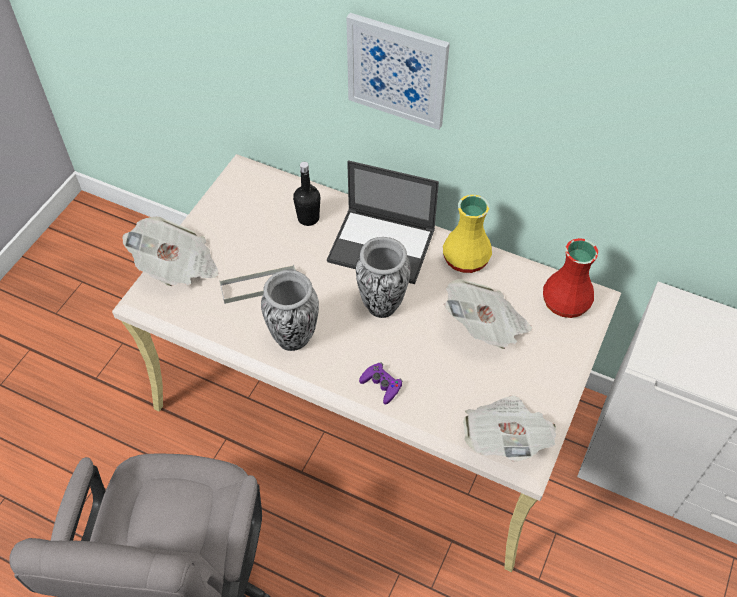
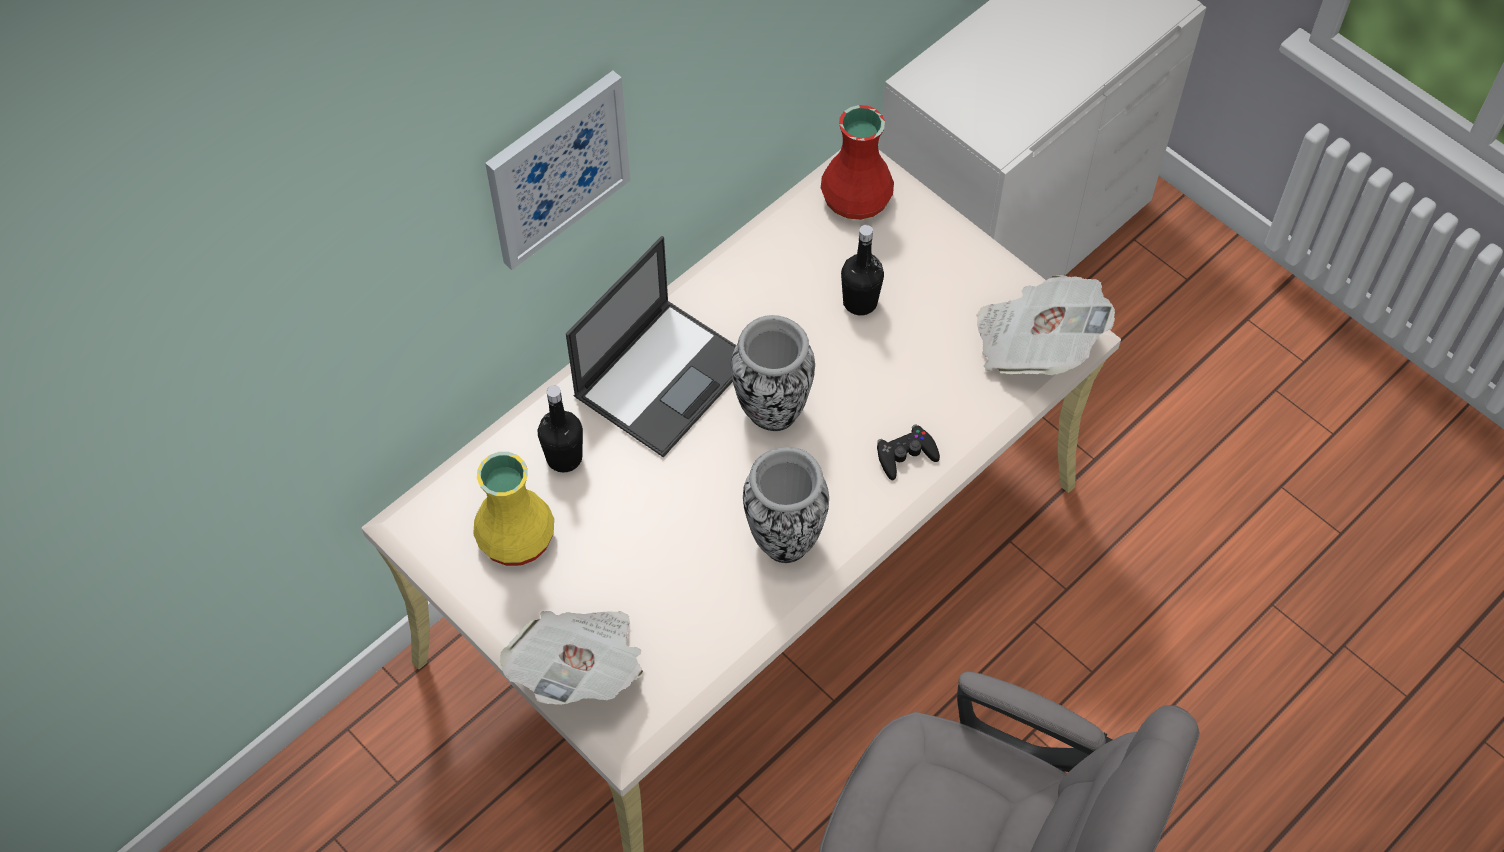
camera: 70 degrees left, 5 degrees up
(259, 286) = (669, 561): grey tray -> none
(381, 385) = (905, 455): purple game controller -> black game controller
(467, 258) = (734, 281): yellow vase -> yellow vase (517, 535)
(486, 327) = (860, 302): newspaper -> black bottle

